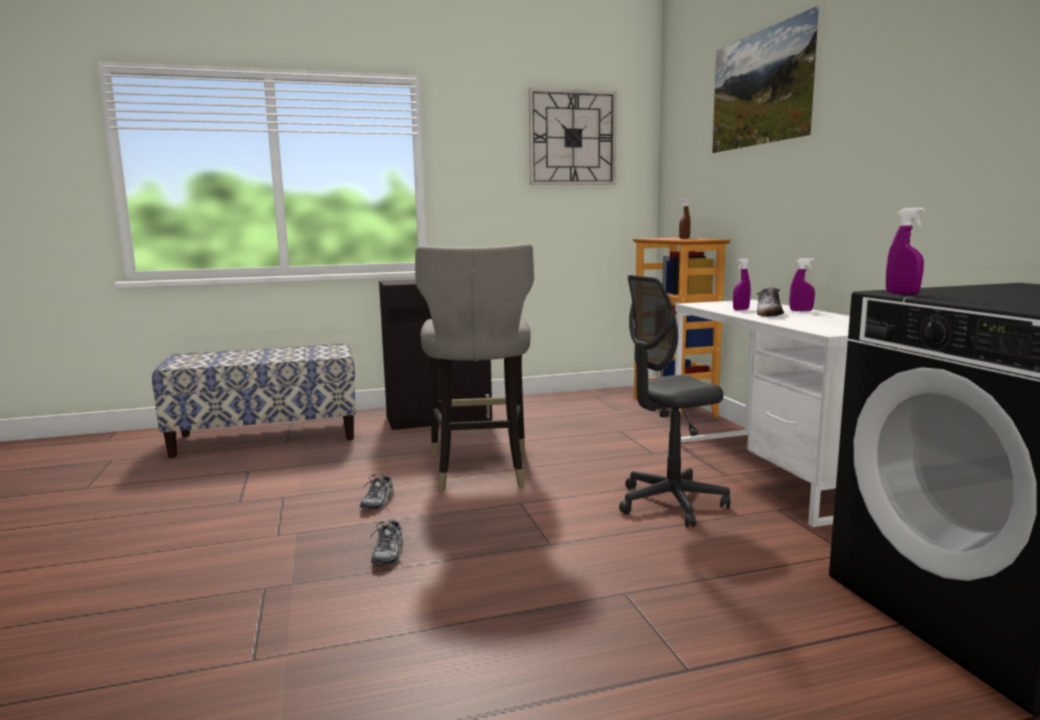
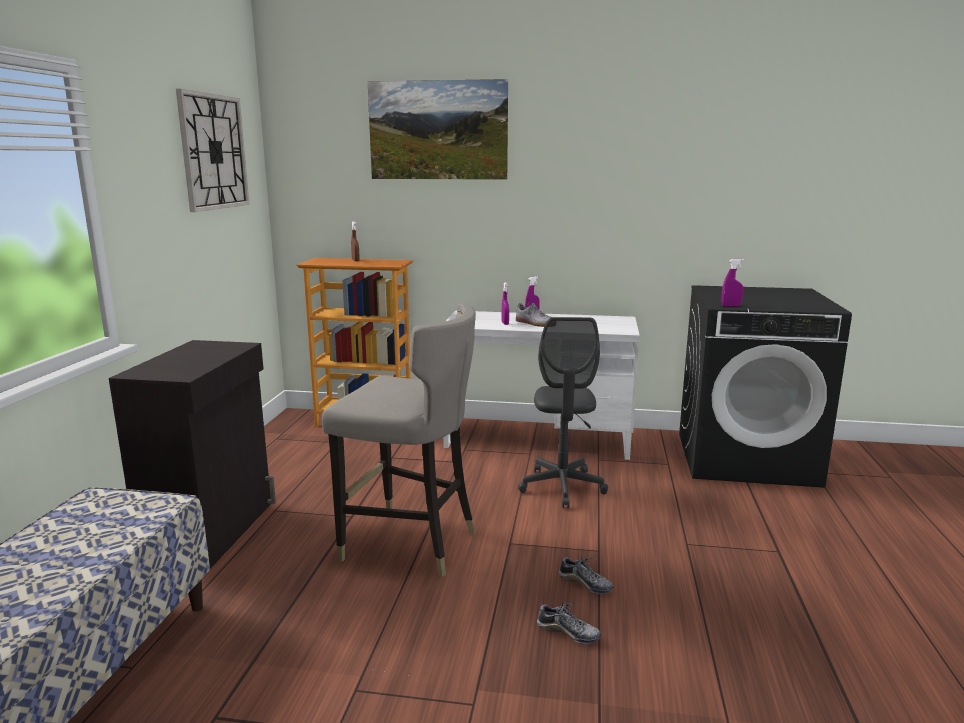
camera: 65 degrees left, 5 degrees up
(378, 502) = (439, 619): shoe -> shoe (585, 584)

